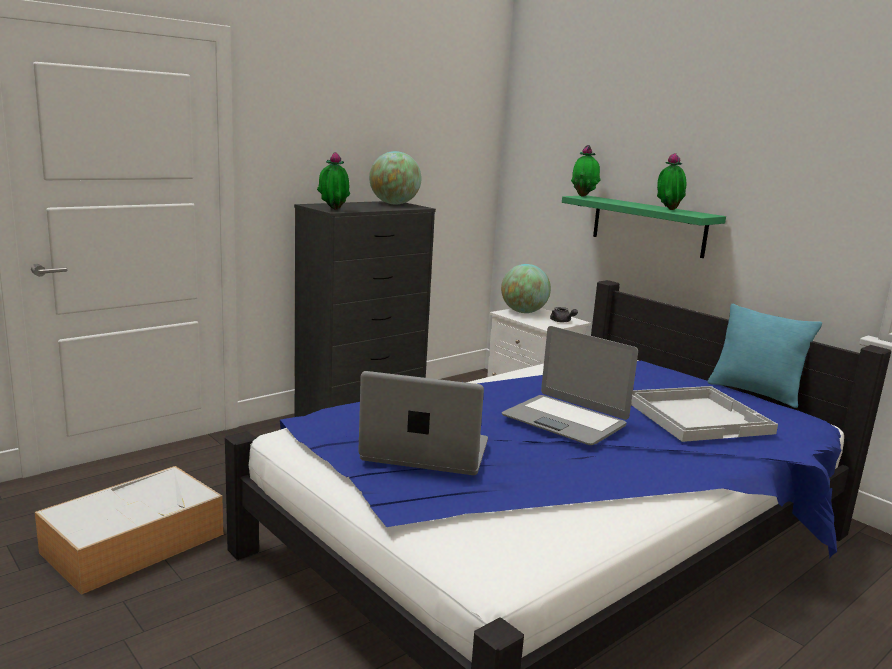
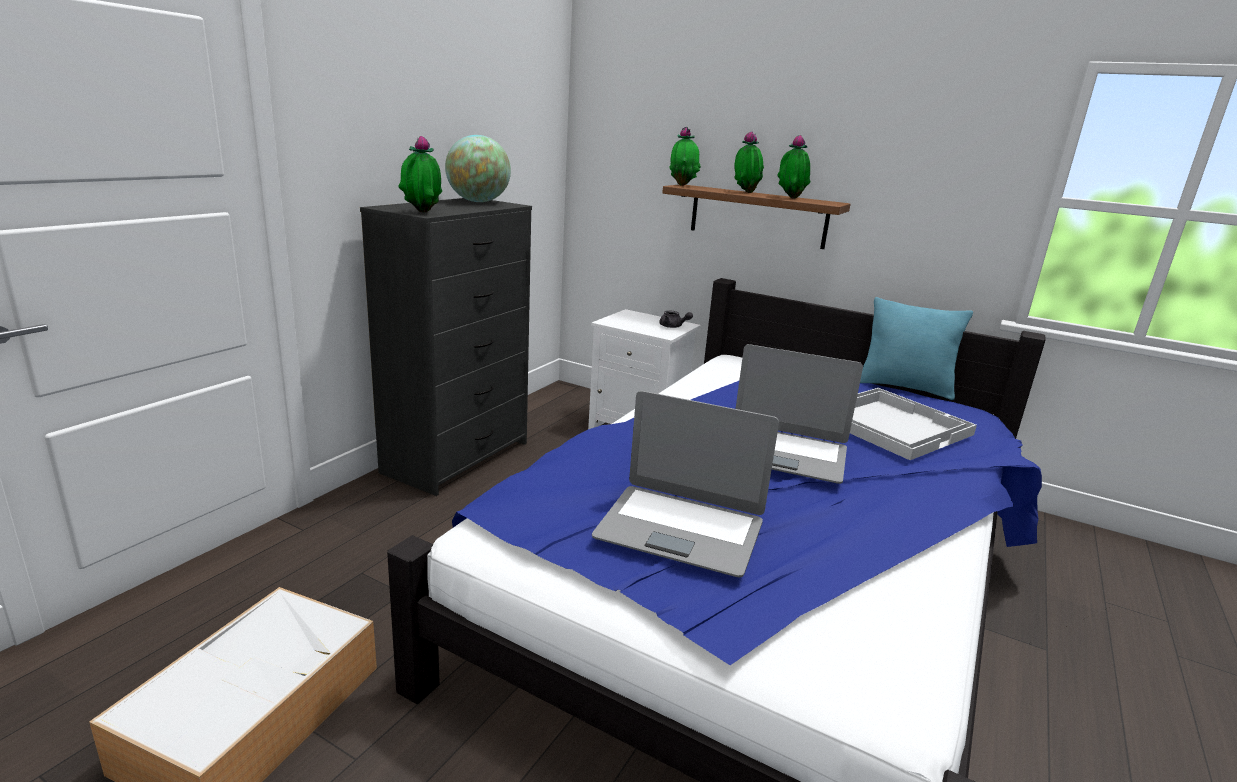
camera: 20 degrees left, 5 degrees up
(425, 452) = (680, 530): laptop -> laptop turned 150 degrees counterclockwise
(523, 312) = (625, 319): globe -> none
(633, 203) = (745, 192): none -> potted plant
(648, 226) = (758, 216): green shelf -> brown shelf

